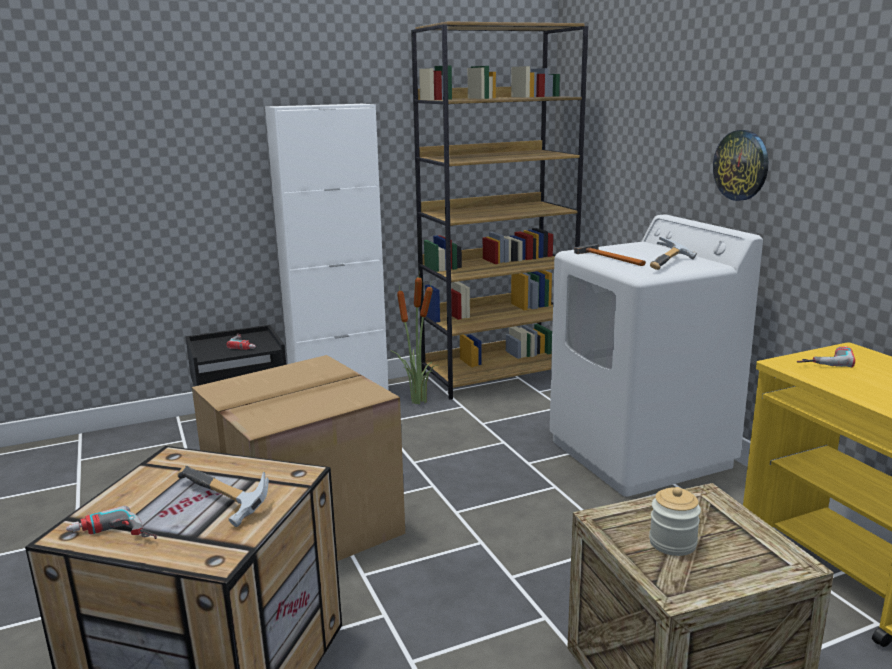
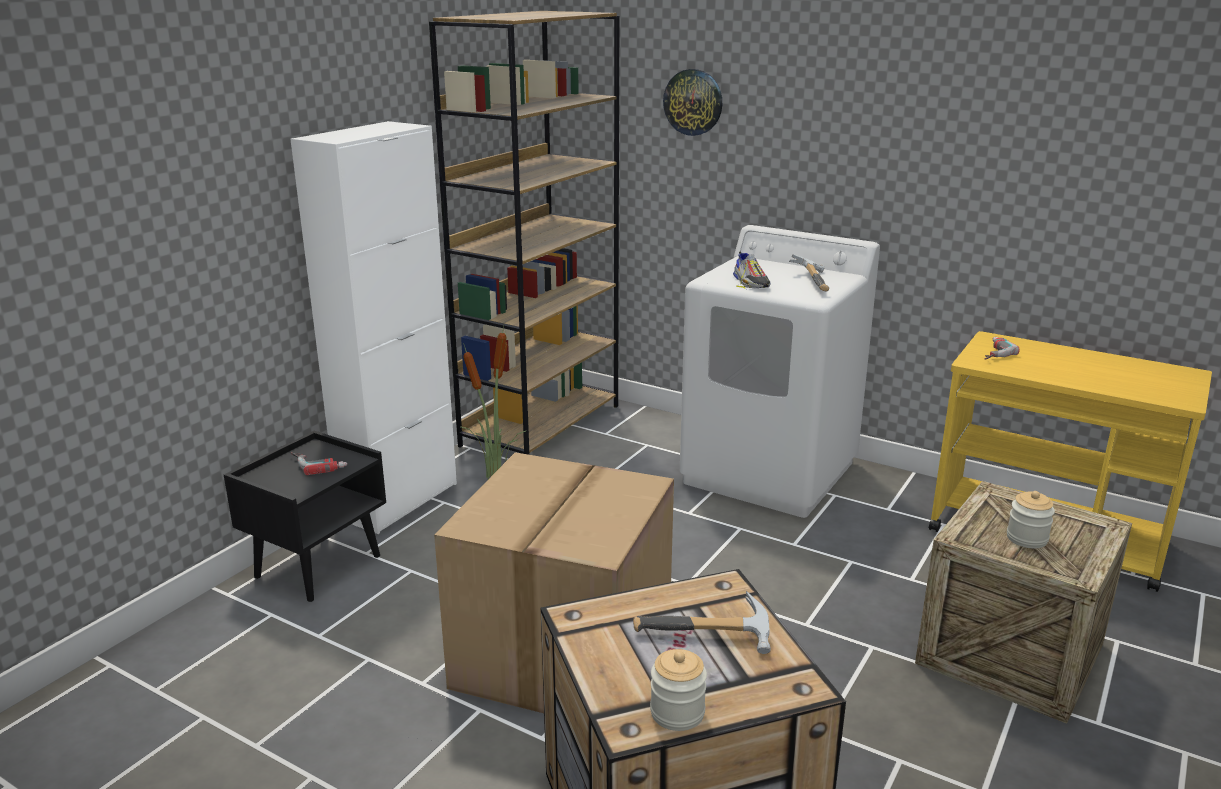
camera: 35 degrees left, 5 degrees up
(111, 538) = (677, 713): power drill -> jar
(609, 257) = (751, 282): hammer -> shoe
(741, 165) = (841, 174): wall clock -> wall clock (693, 102)

